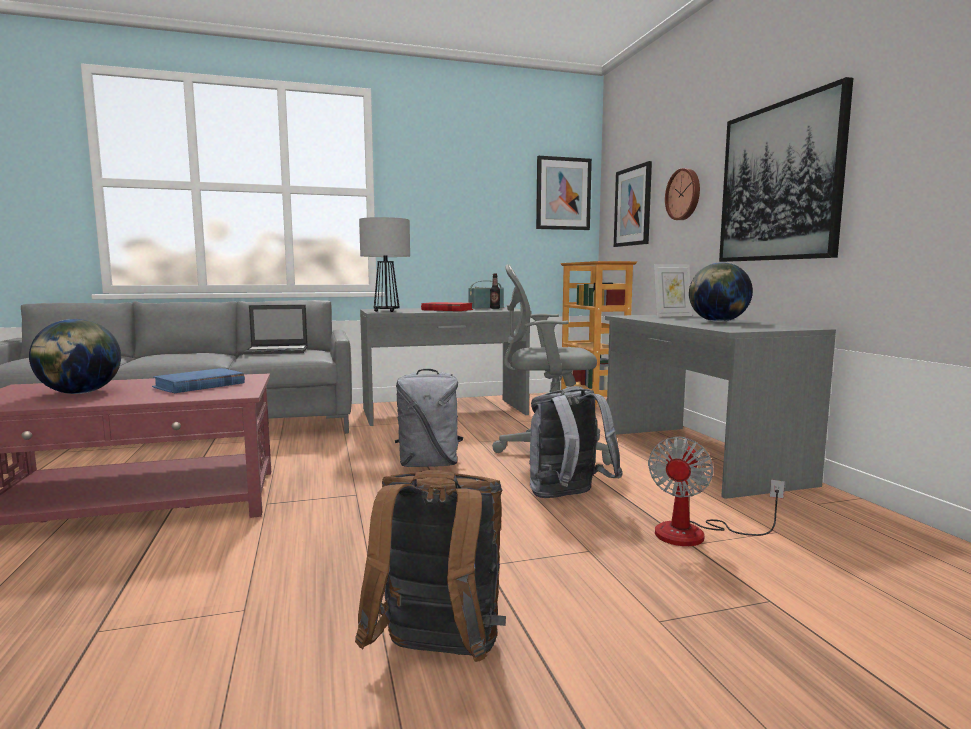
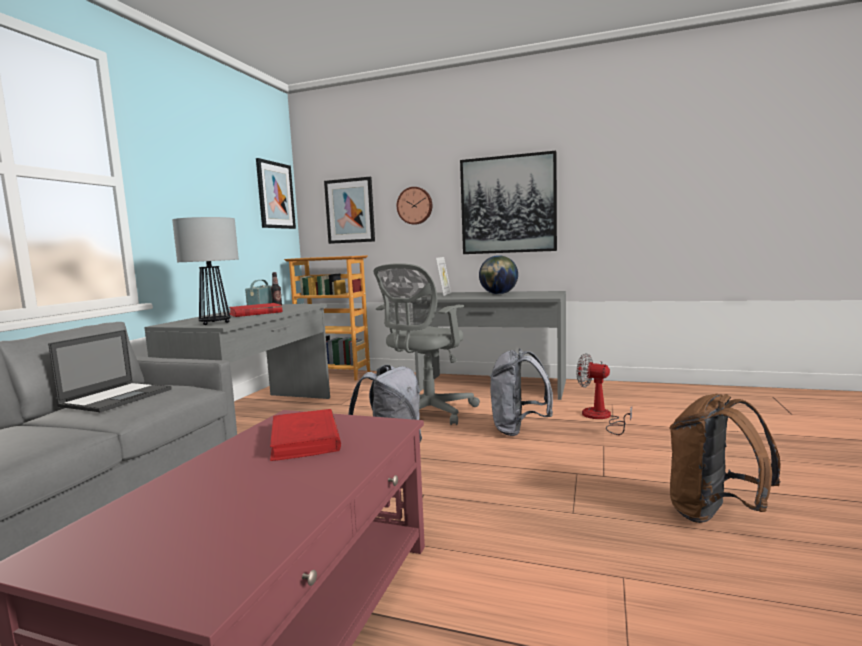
camera: 55 degrees left, 0 degrees up
(80, 393) = (229, 504): globe -> none
(199, 385) = (305, 439): blue book -> red book
(696, 534) = (601, 418): fan -> fan turned 150 degrees clockwise

